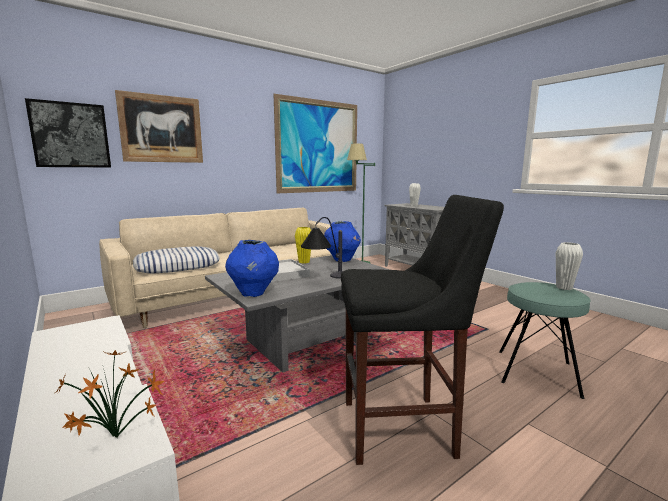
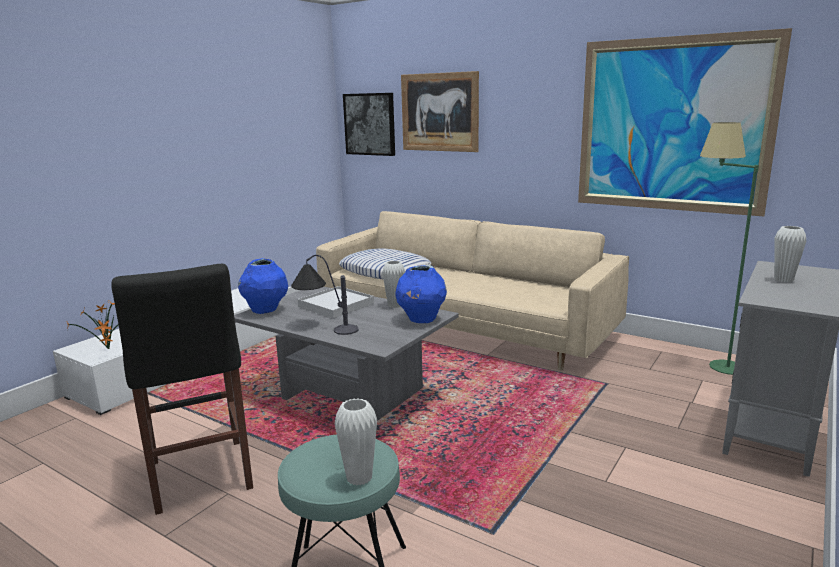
camera: 70 degrees right, 5 degrees up
(304, 262) = (395, 305): yellow vase -> white vase

